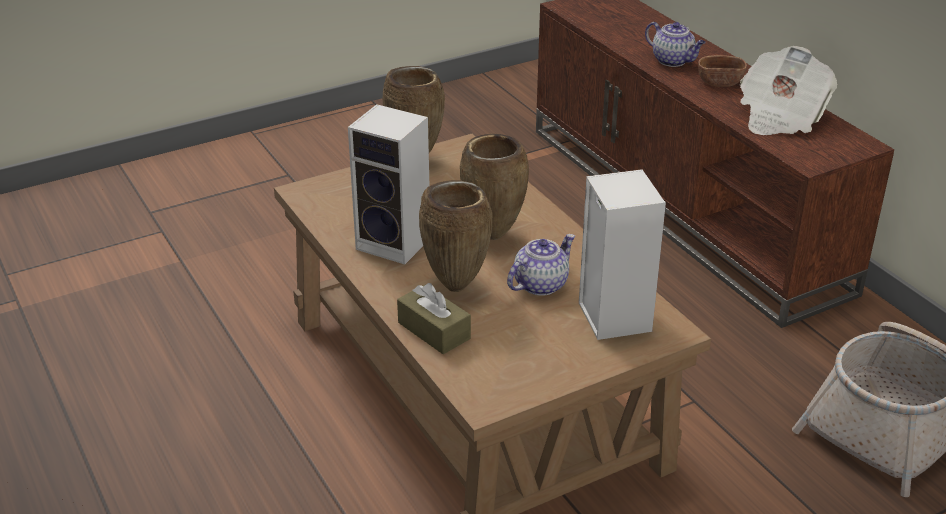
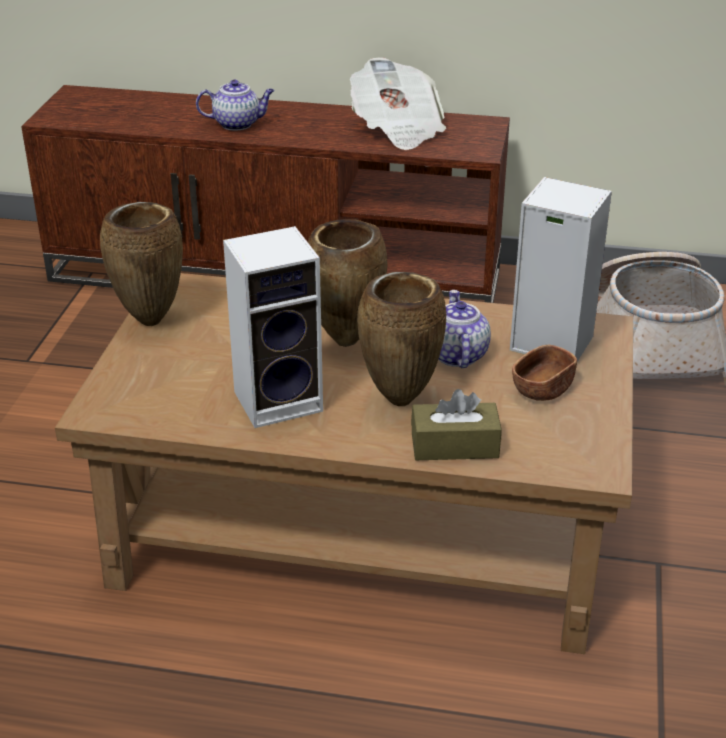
camera: 50 degrees left, 0 degrees up
(720, 82) = (306, 124): brown bowl -> brown bowl (542, 389)

